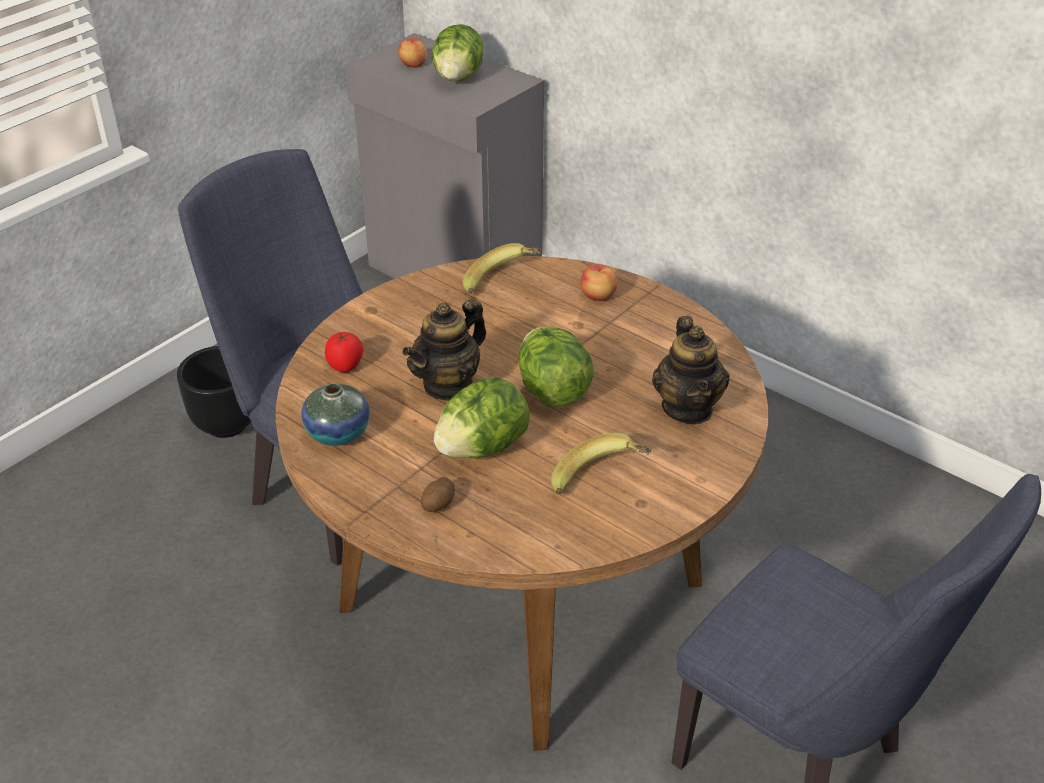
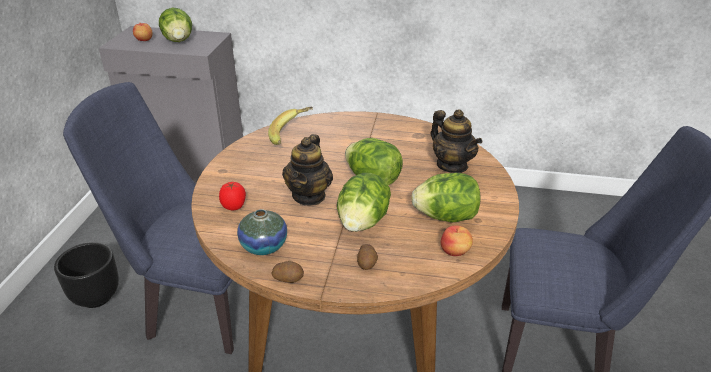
camera: 30 degrees left, 5 degrees down
(332, 485) = (288, 278): none -> potato
(598, 296) = (351, 127): apple -> apple (455, 251)
(600, 482) = (446, 217): banana -> lettuce

